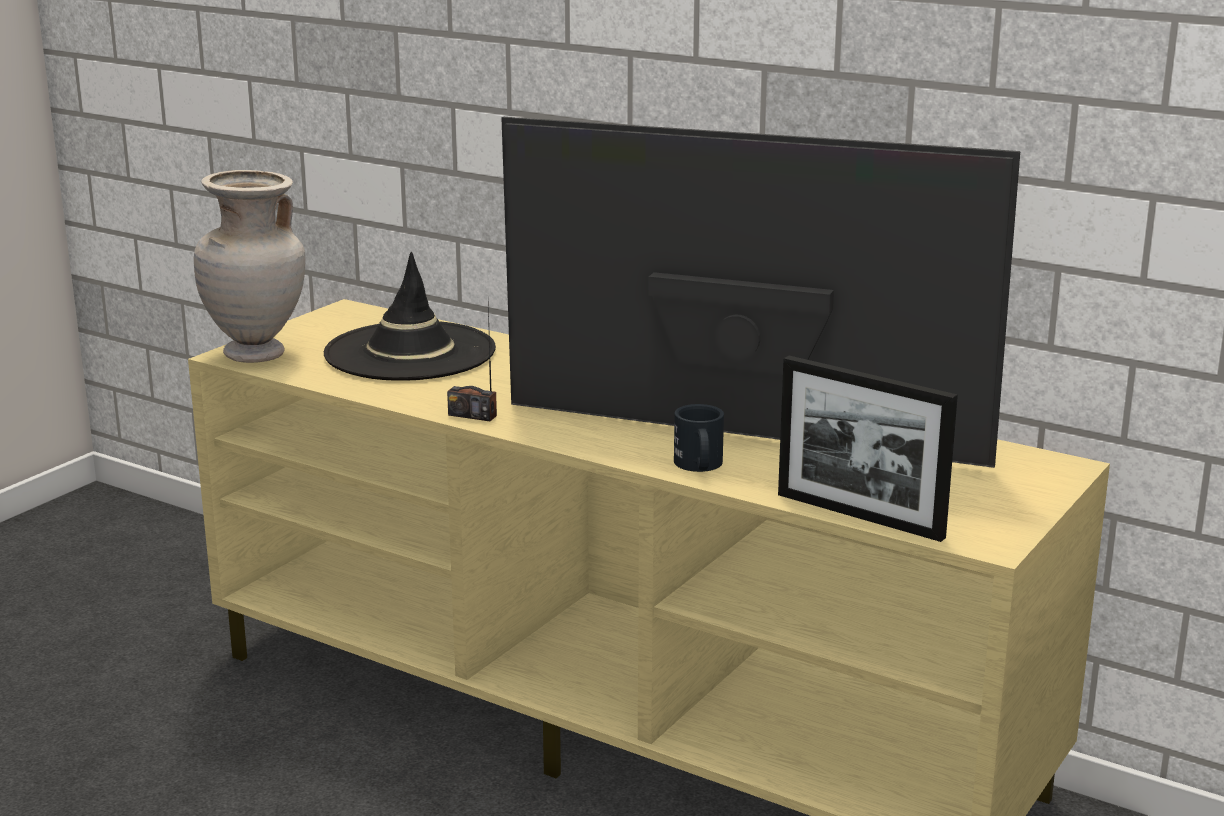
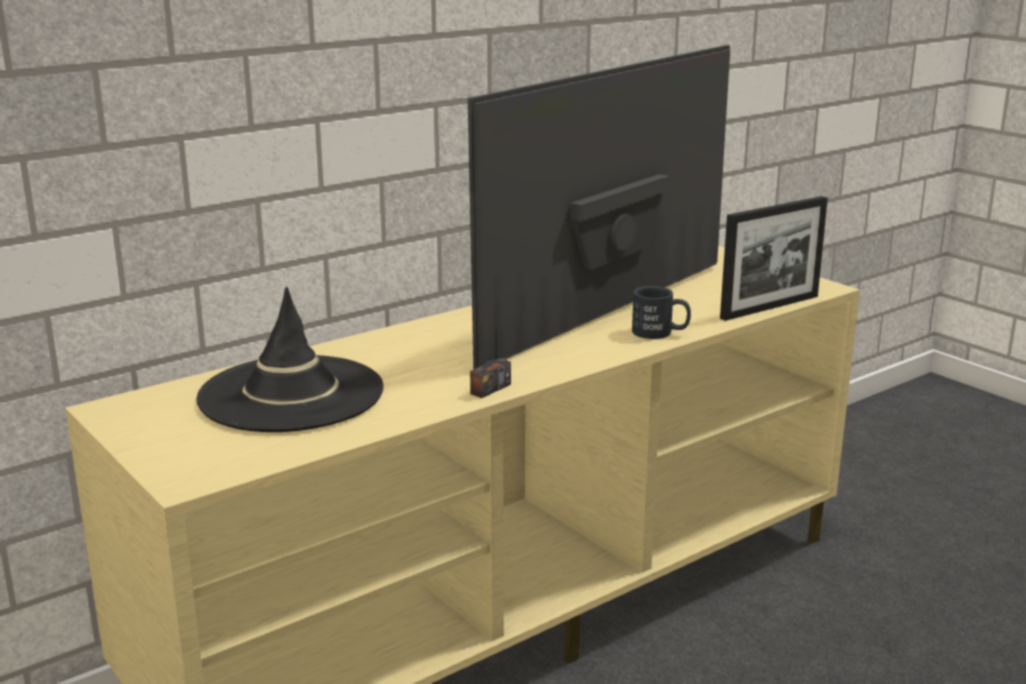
camera: 70 degrees left, 0 degrees up
(257, 355) = (205, 467): beige vase -> none

